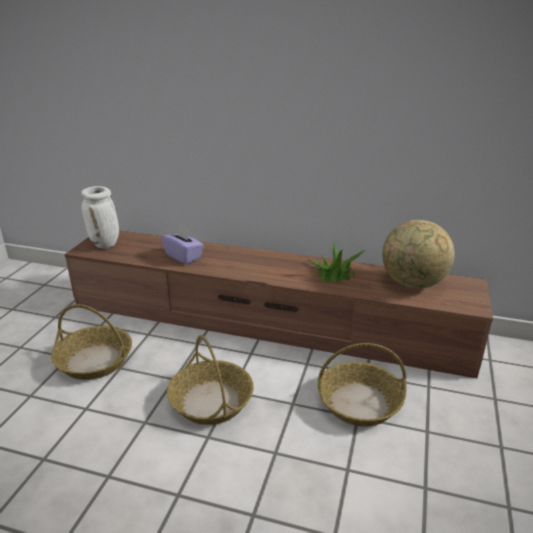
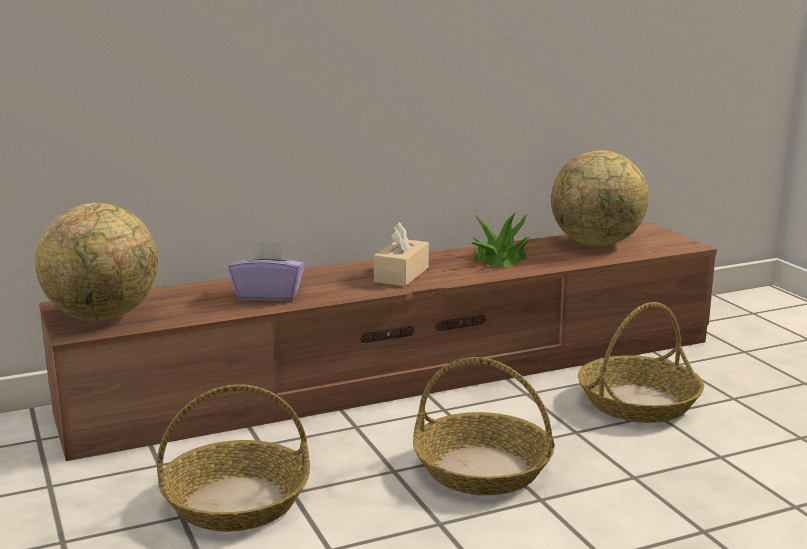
camera: 40 degrees left, 10 degrees down
(105, 245) = (103, 316): white vase -> globe
(263, 266) = (401, 275): none -> beige tissue box

